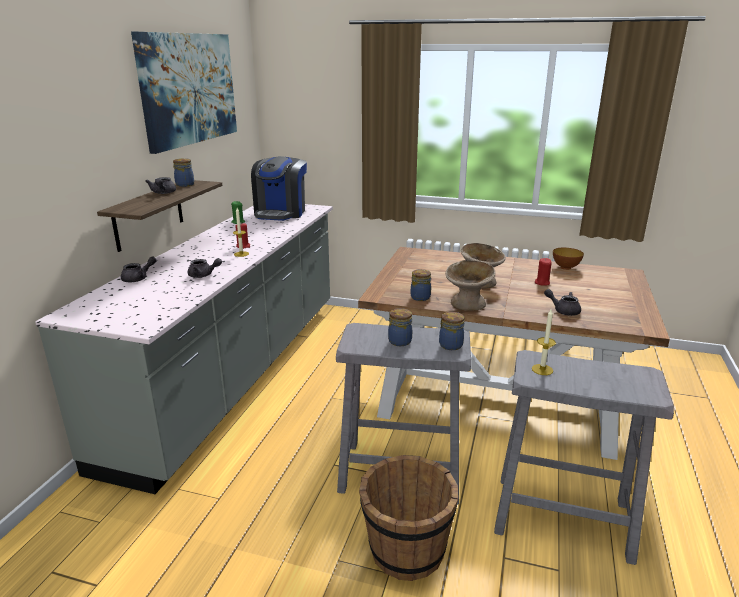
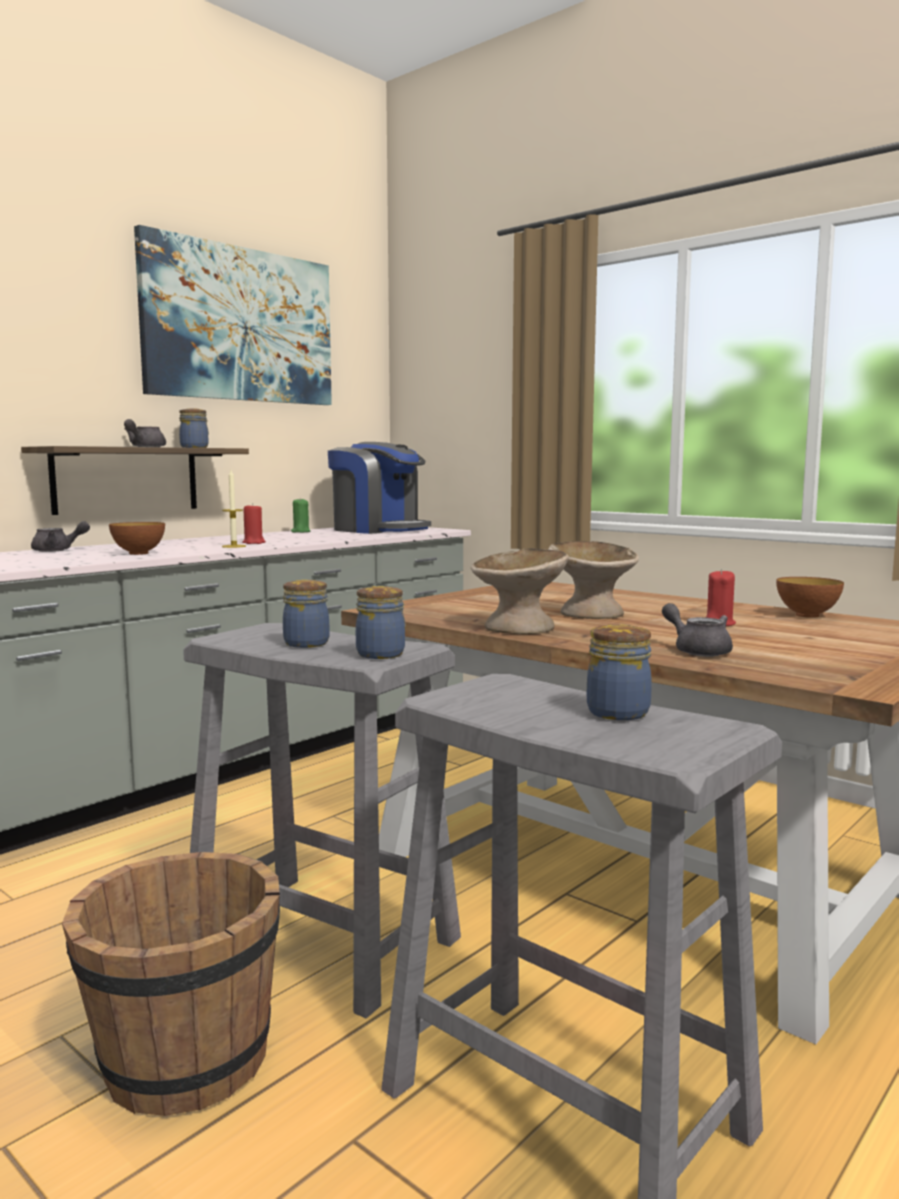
camera: 25 degrees right, 15 degrees down
(203, 275) = (138, 553): grey teapot -> bowl
(281, 213) = (379, 530): coffee machine -> coffee machine turned 90 degrees counterclockwise
(419, 297) = (448, 616): jar -> jar (617, 712)
(542, 369) = (491, 695): candle -> none

